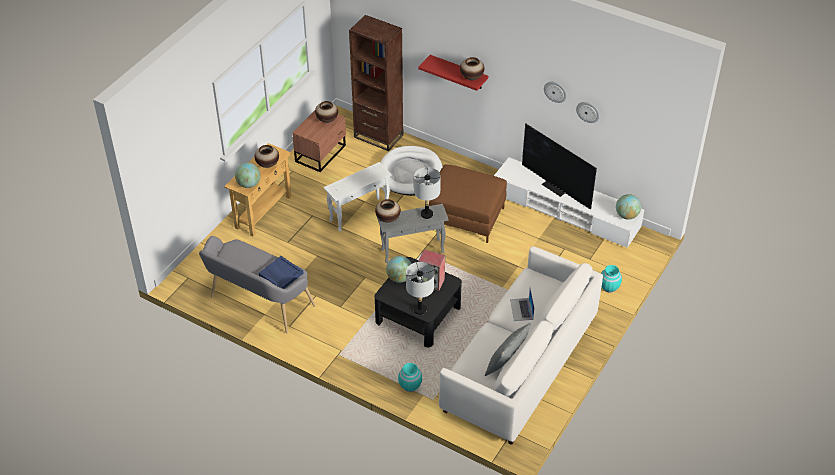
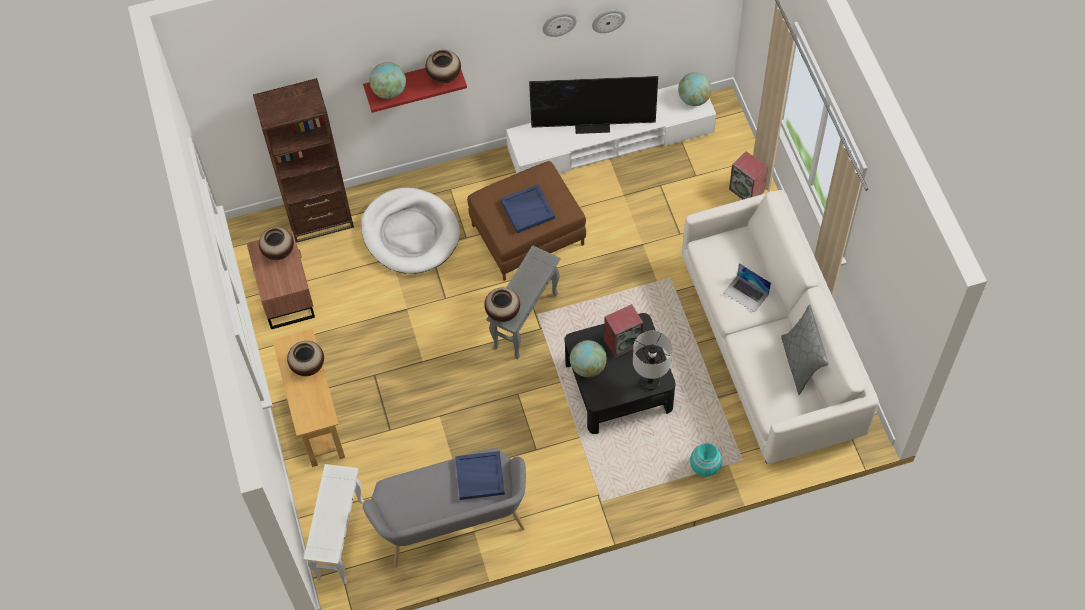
camera: 45 degrees left, 15 degrees up
(249, 184) = (320, 408): globe -> globe (389, 91)
(359, 214) = (420, 329): white side table -> white side table (340, 540)
(426, 214) = (533, 272): grey table lamp -> none
(463, 189) = (527, 209): none -> blue tray
(609, 287) = (747, 190): turquoise vase -> speaker

